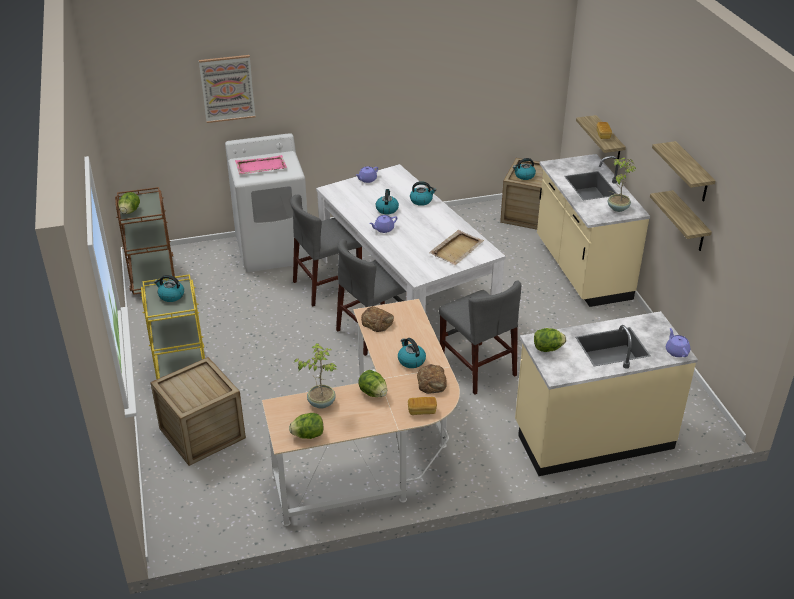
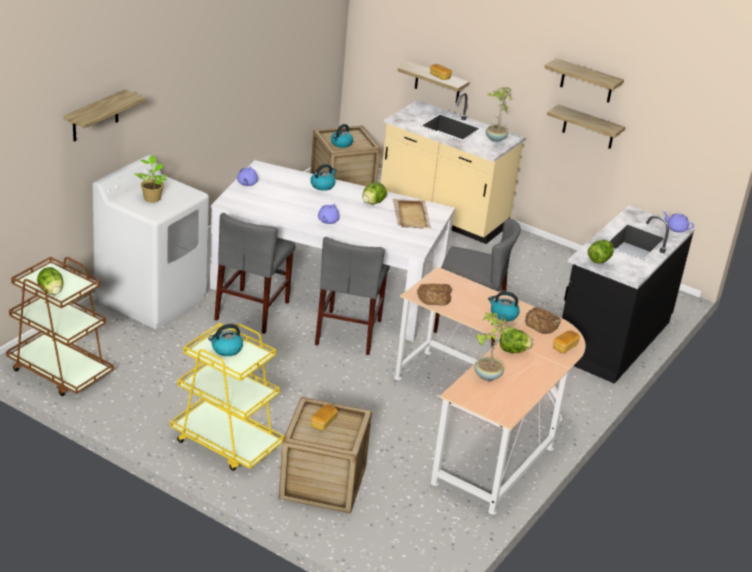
camera: 45 degrees left, 5 degrees down
(196, 383) = (323, 423): none -> bread
(227, 88) = (95, 116): picture -> shelf
(260, 166) = (152, 198): pink tray -> potted plant
(308, 435) = (514, 403): lettuce -> lettuce (373, 203)
(387, 209) = (304, 202): kettle -> none
(592, 436) = (611, 339): beige counter -> black counter

